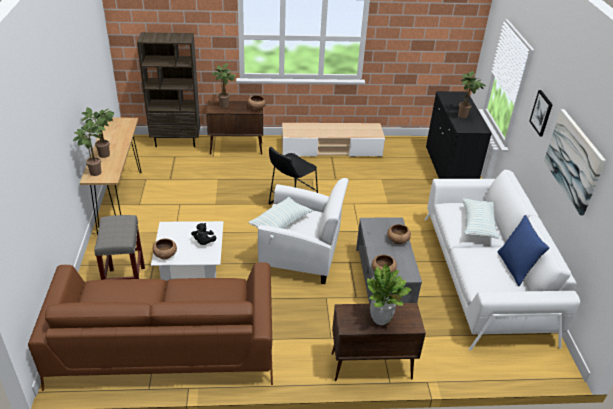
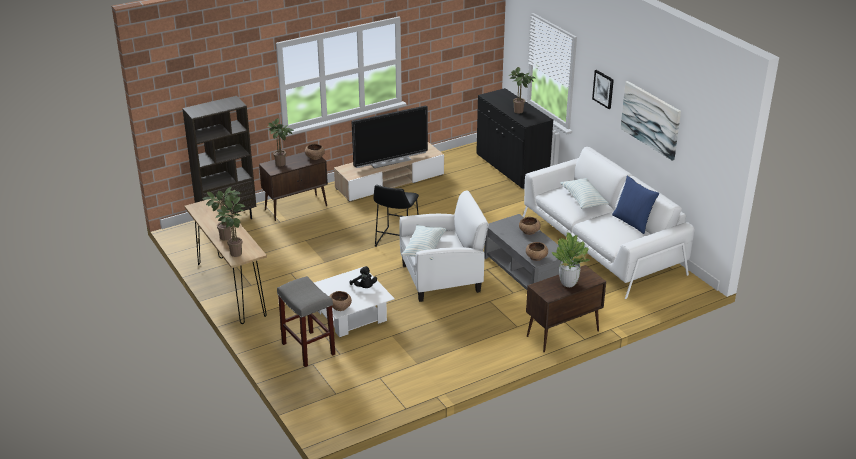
camera: 25 degrees left, 5 degrees down
(165, 346) = (390, 378): brown sofa -> none
(332, 131) = (390, 161): none -> television

